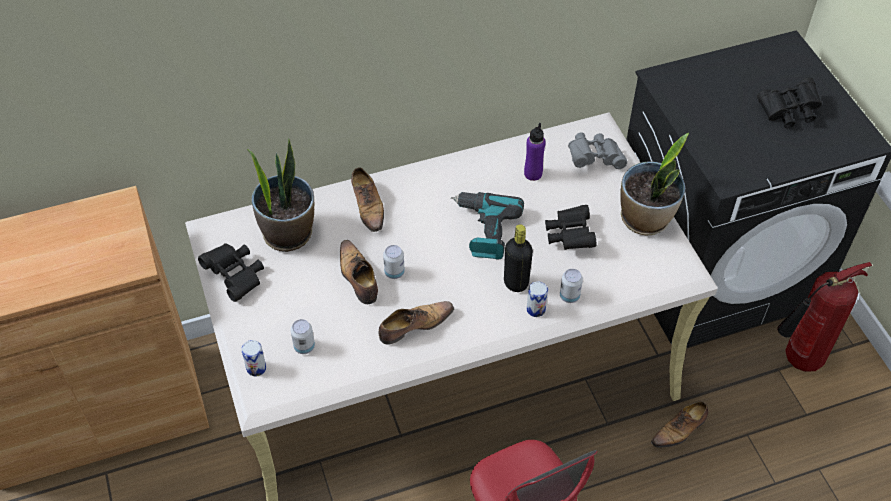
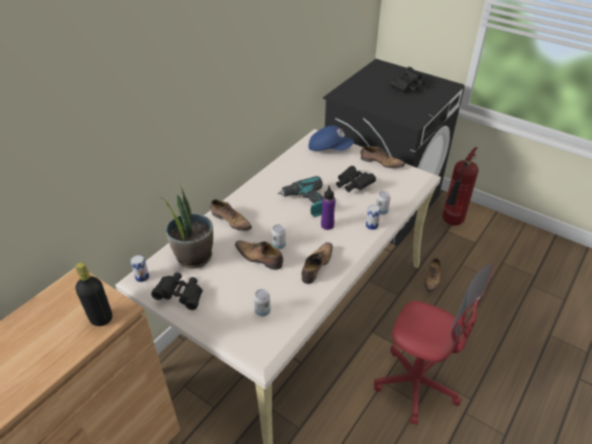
camera: 35 degrees left, 10 degrees down
(256, 368) = (243, 340): can -> can (142, 277)
(516, 283) = (349, 218): black bottle -> black bottle (101, 318)
(533, 174) = (306, 167): purple bottle -> purple bottle (327, 225)
(594, 158) = (329, 148): grey binoculars -> blue cap
(646, 219) = (380, 162): potted plant -> shoe

